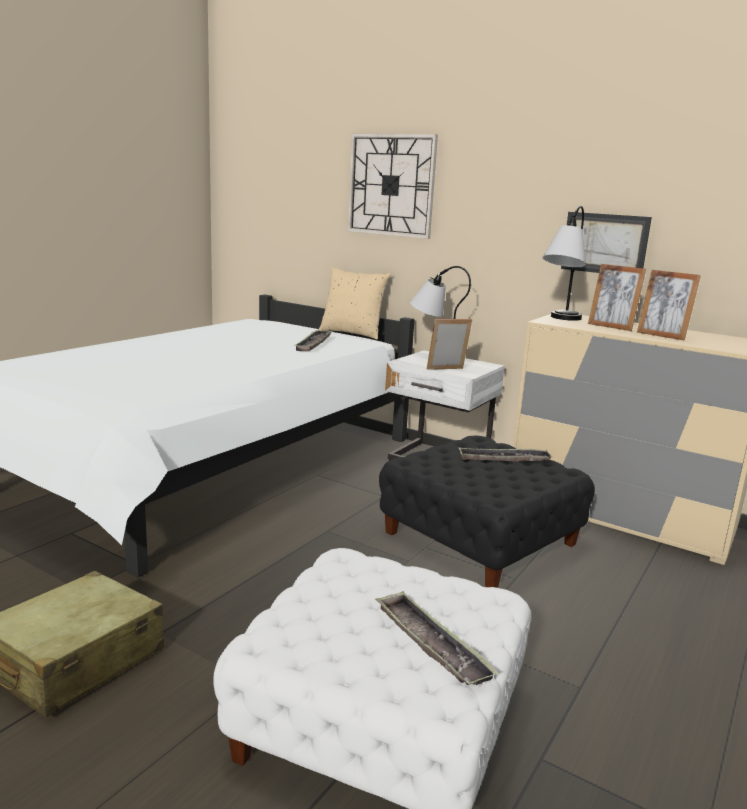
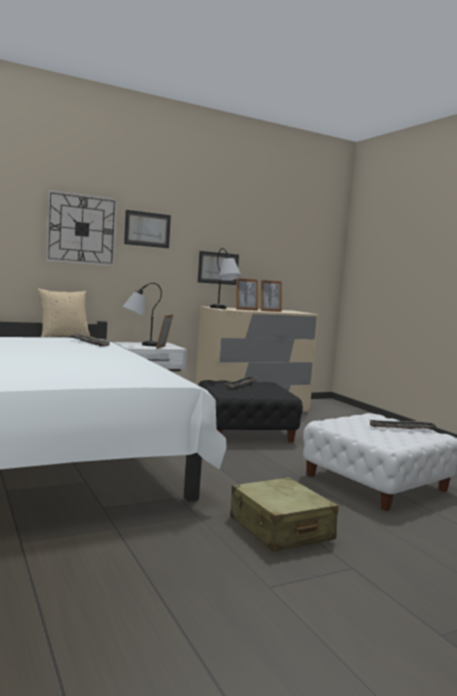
camera: 60 degrees left, 10 degrees down
(480, 179) = (147, 229): none -> picture

